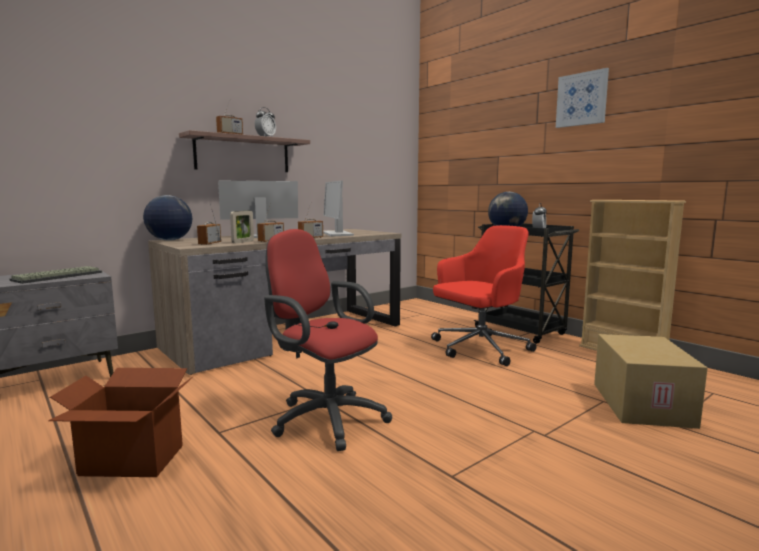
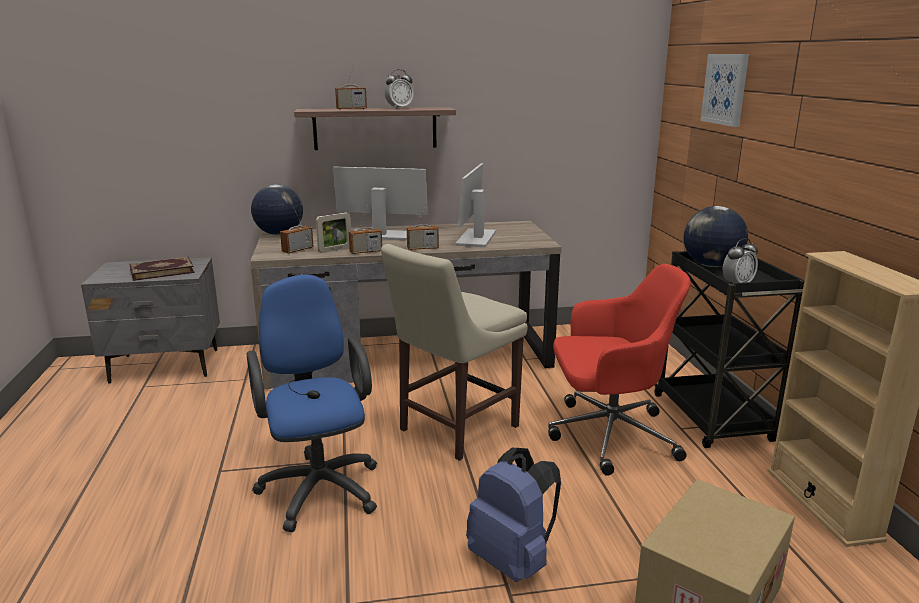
camera: 30 degrees right, 10 degrees up
(58, 276) = (162, 271): keyboard -> book
(132, 461) = (134, 479): cardboard box -> none
(325, 418) = (319, 486): red office chair -> blue office chair
(380, 366) = (454, 429): none -> beige chair
(519, 418) = (513, 561): none -> blue backpack
(581, 99) = (848, 67): picture -> picture (725, 89)

